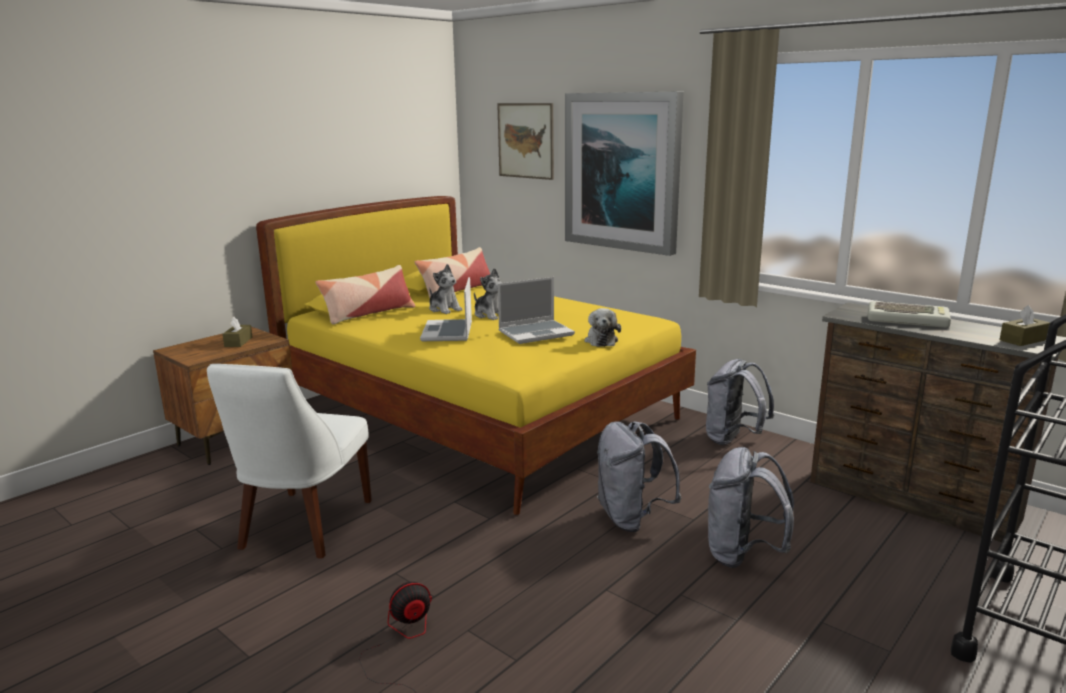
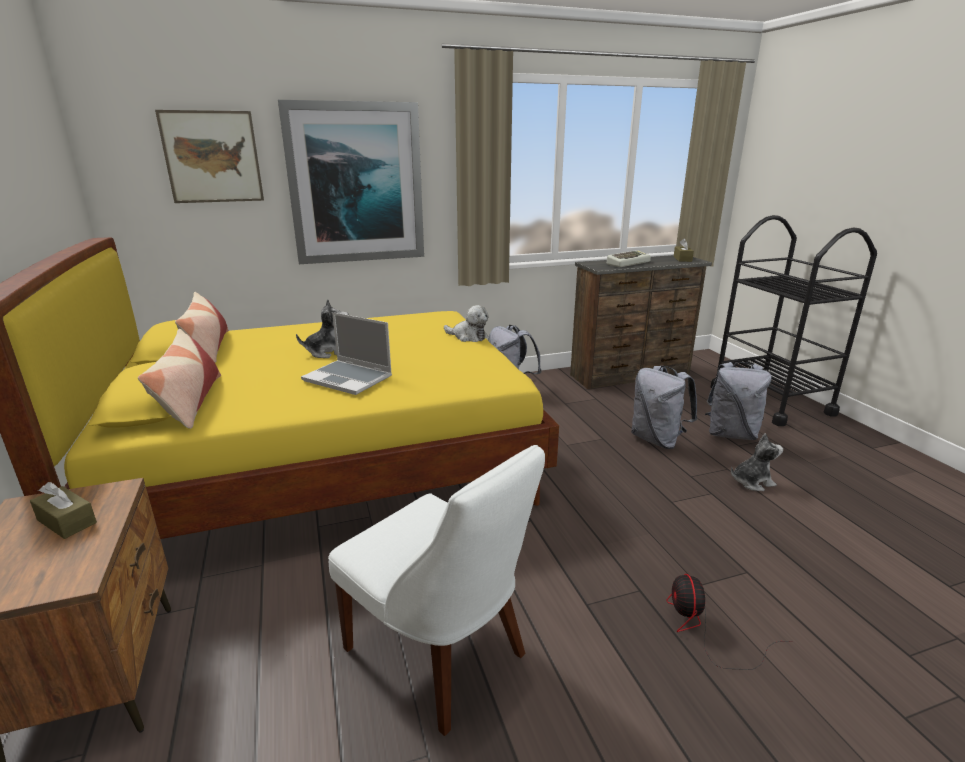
camera: 60 degrees left, 5 degrees up
(444, 309) = (261, 365): plush toy -> plush toy (751, 482)
(536, 333) = (421, 348): laptop -> none
(632, 519) = (584, 459): grey backpack -> grey backpack (731, 434)

